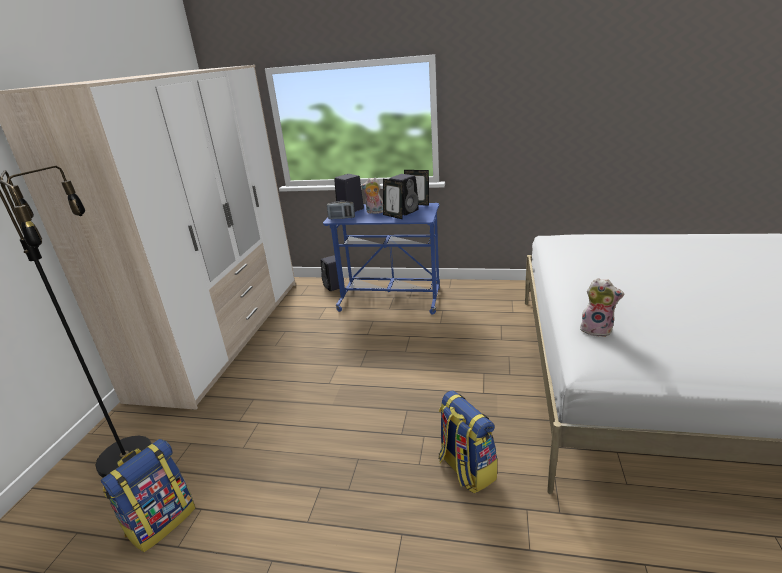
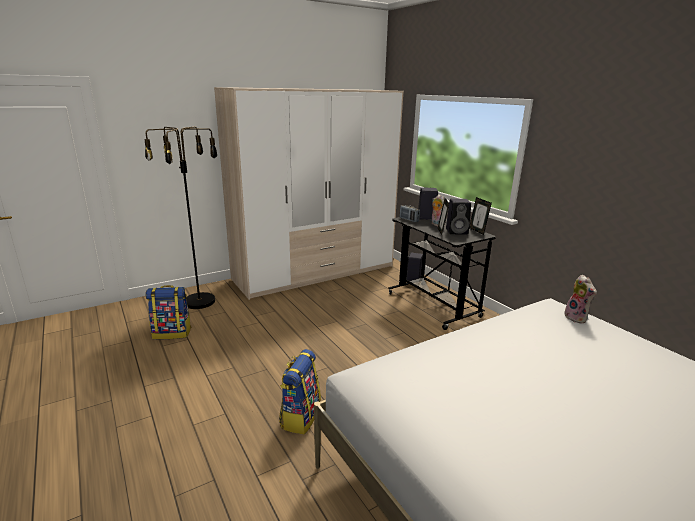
camera: 45 degrees right, 5 degrees down
(390, 299) = (433, 305): blue desk -> black desk
(597, 330) = (409, 363): plush toy -> plush toy (577, 318)

